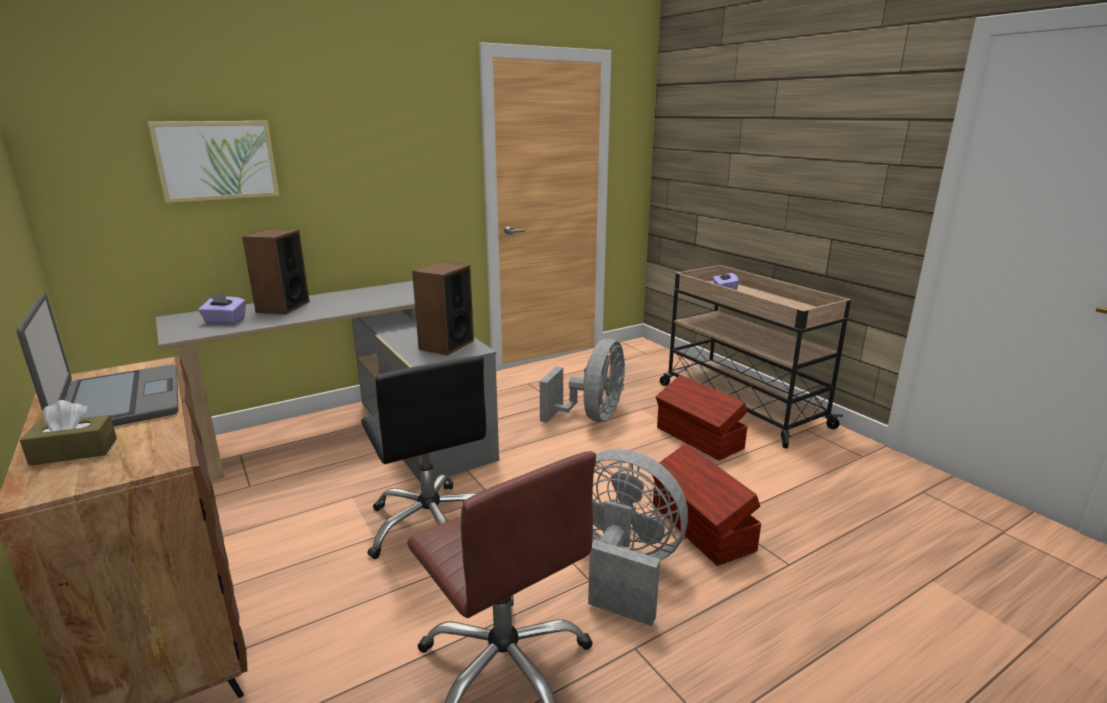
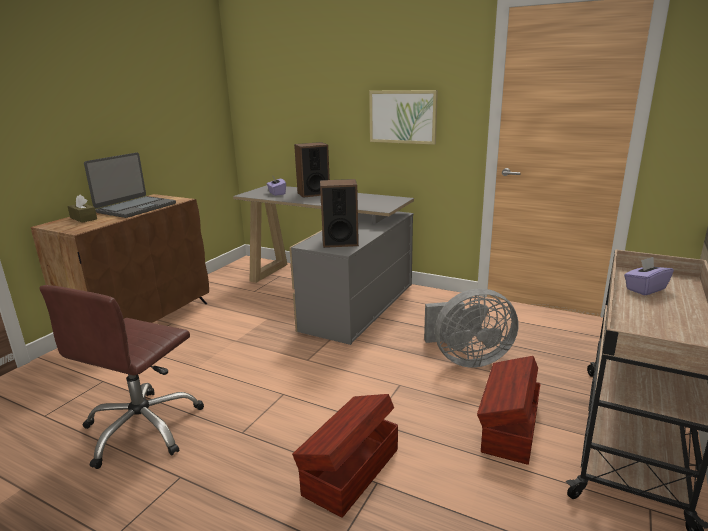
camera: 60 degrees right, 0 degrees up
(217, 160) = (305, 96): picture -> picture (403, 117)
(432, 525) = (259, 352): black office chair -> none
(622, 569) = (264, 443): grey fan -> none

